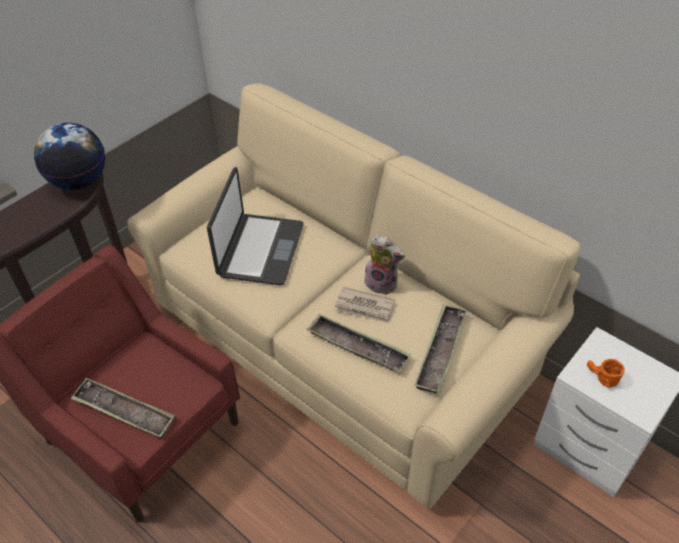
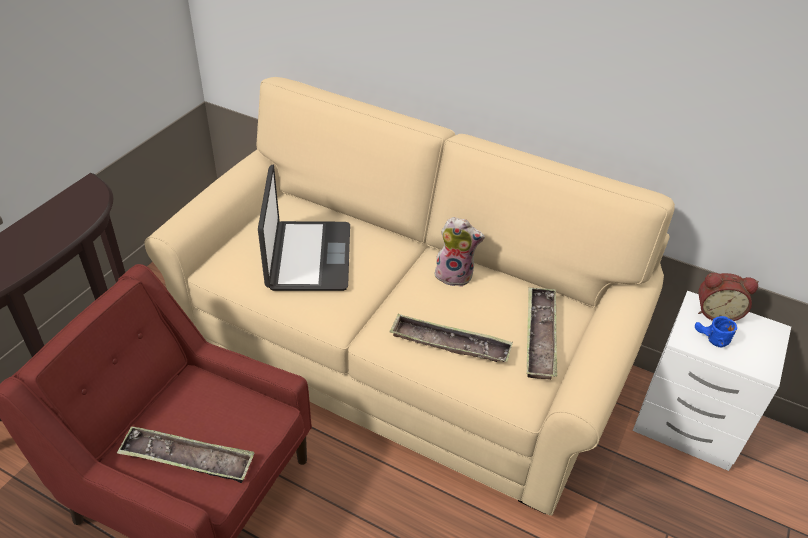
camera: 15 degrees left, 5 degrees down
(79, 182) = (84, 198): globe -> none
(365, 307) = (444, 302): newspaper -> none
(600, 378) = (710, 339): orange mug -> blue mug
(617, 352) = (716, 312): none -> alarm clock

